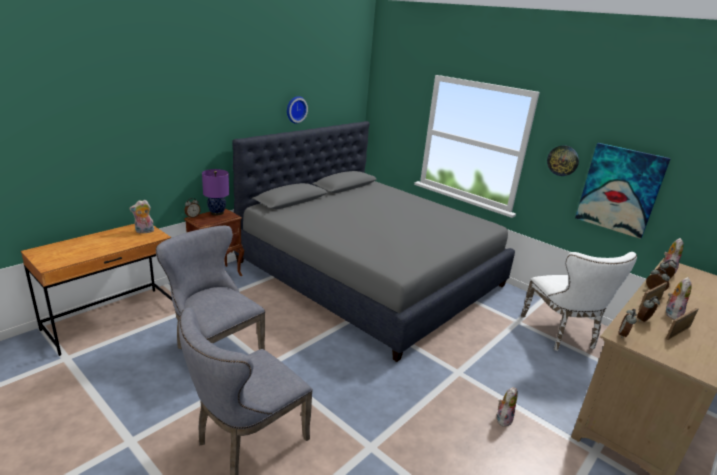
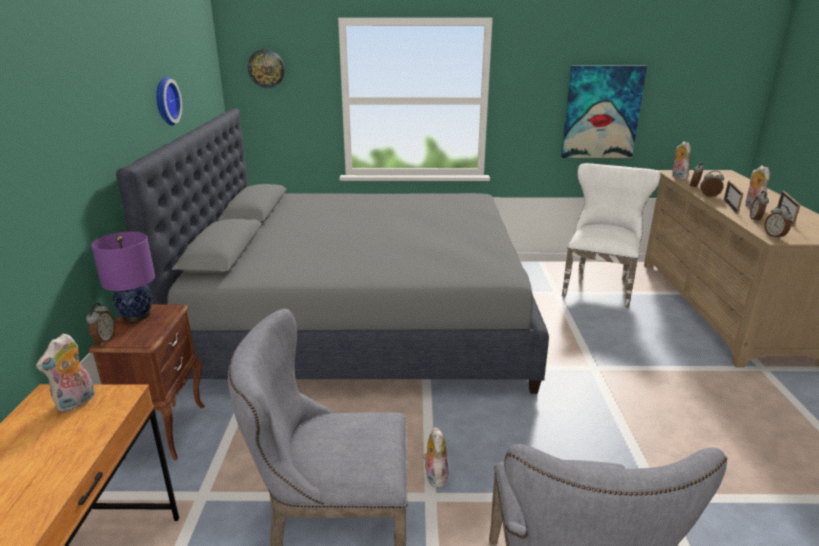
camera: 40 degrees left, 0 degrees up
(503, 418) = (684, 385): plush toy -> plush toy (434, 476)
(561, 334) = (599, 285): white chair -> white chair turned 105 degrees counterclockwise
(563, 160) = (535, 95): wall clock -> wall clock (266, 68)

